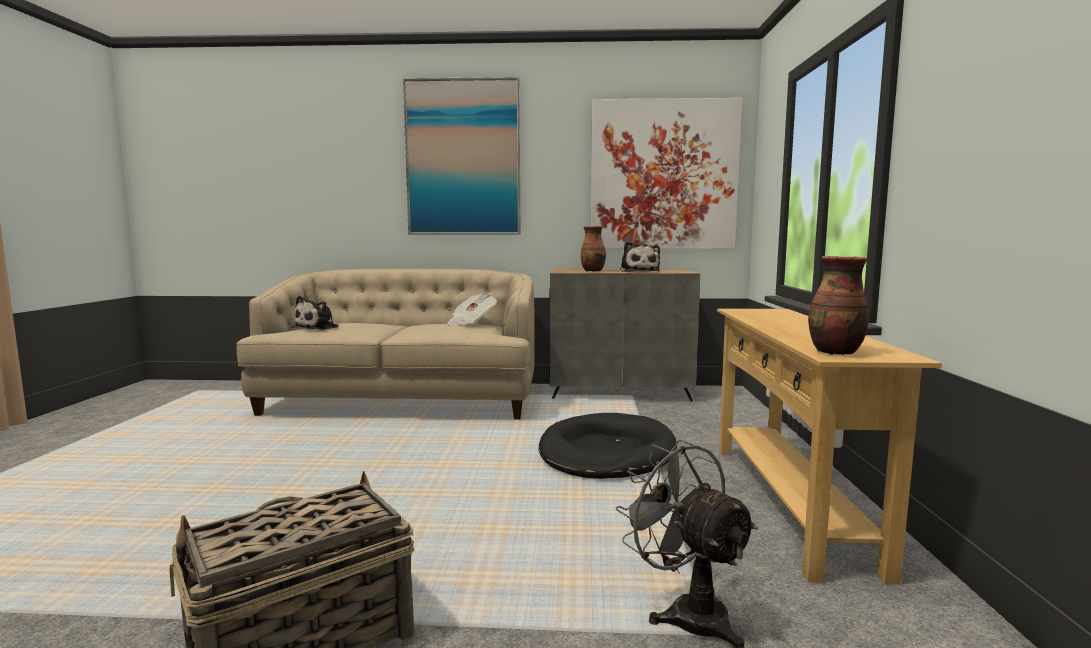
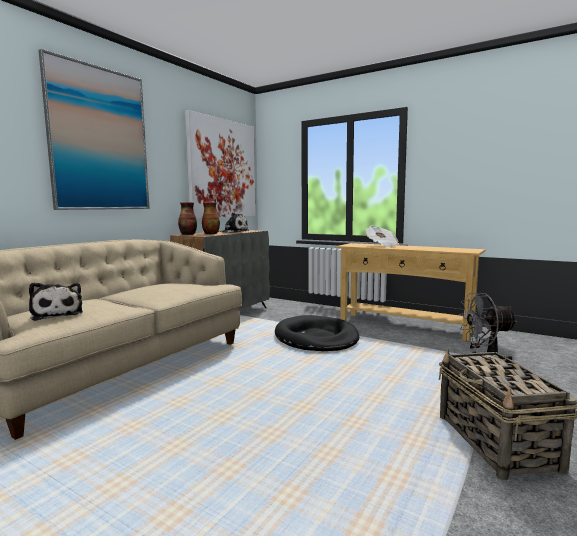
camera: 60 degrees left, 0 degrees up
(471, 322) = (165, 282): newspaper -> newspaper (382, 245)
(834, 352) = (463, 251): vase -> vase (188, 234)

